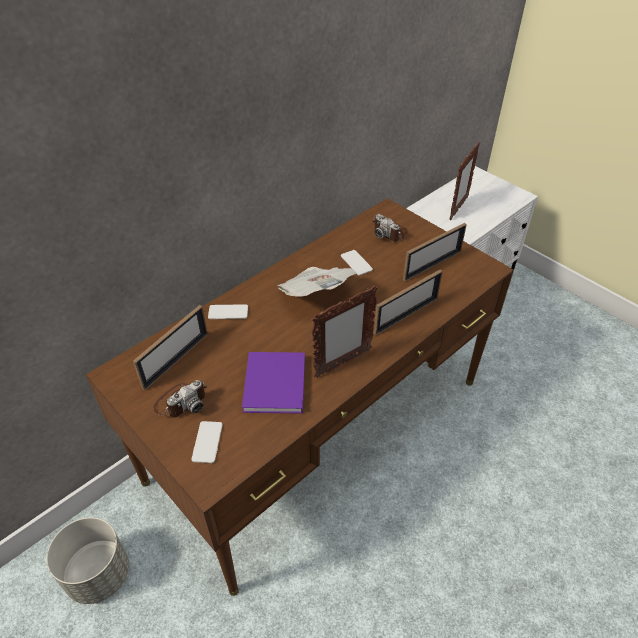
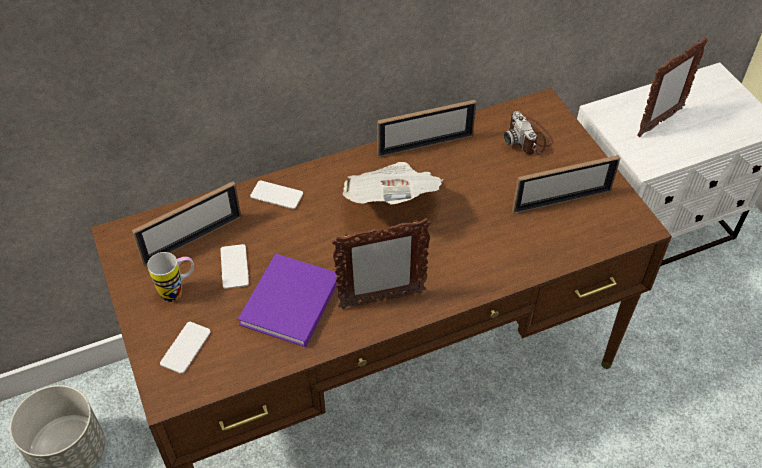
camera: 20 degrees right, 5 degrees up
(181, 401) = (178, 291): camera -> mug
(356, 263) = (463, 171): phone -> phone (234, 267)
(406, 315) = (491, 260): picture frame -> picture frame (425, 145)

